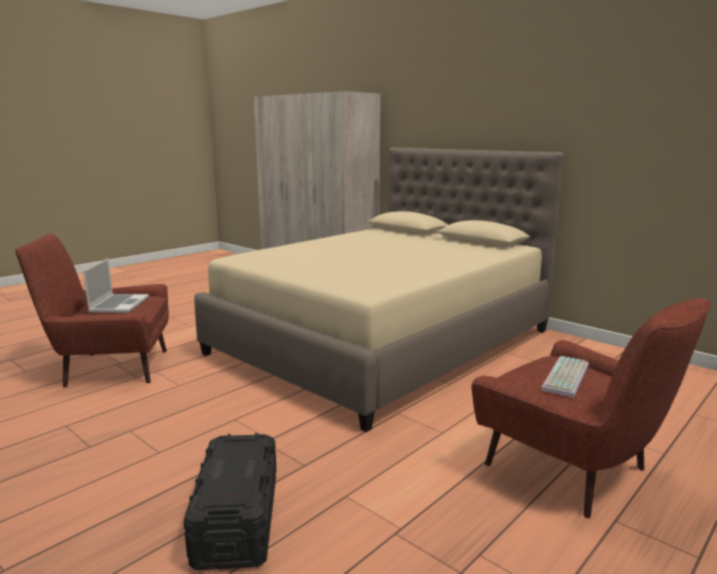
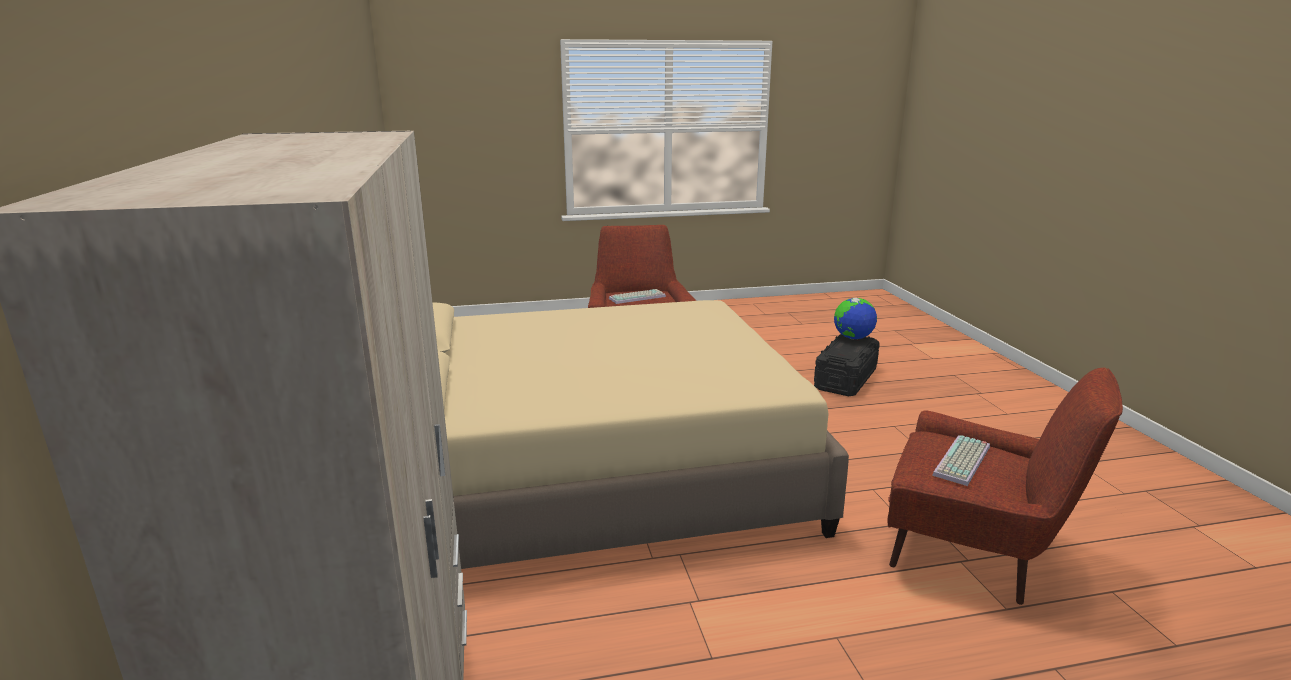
camera: 145 degrees left, 5 degrees up
(119, 304) = (963, 461): laptop -> keyboard
(233, 493) = (853, 338): none -> globe

